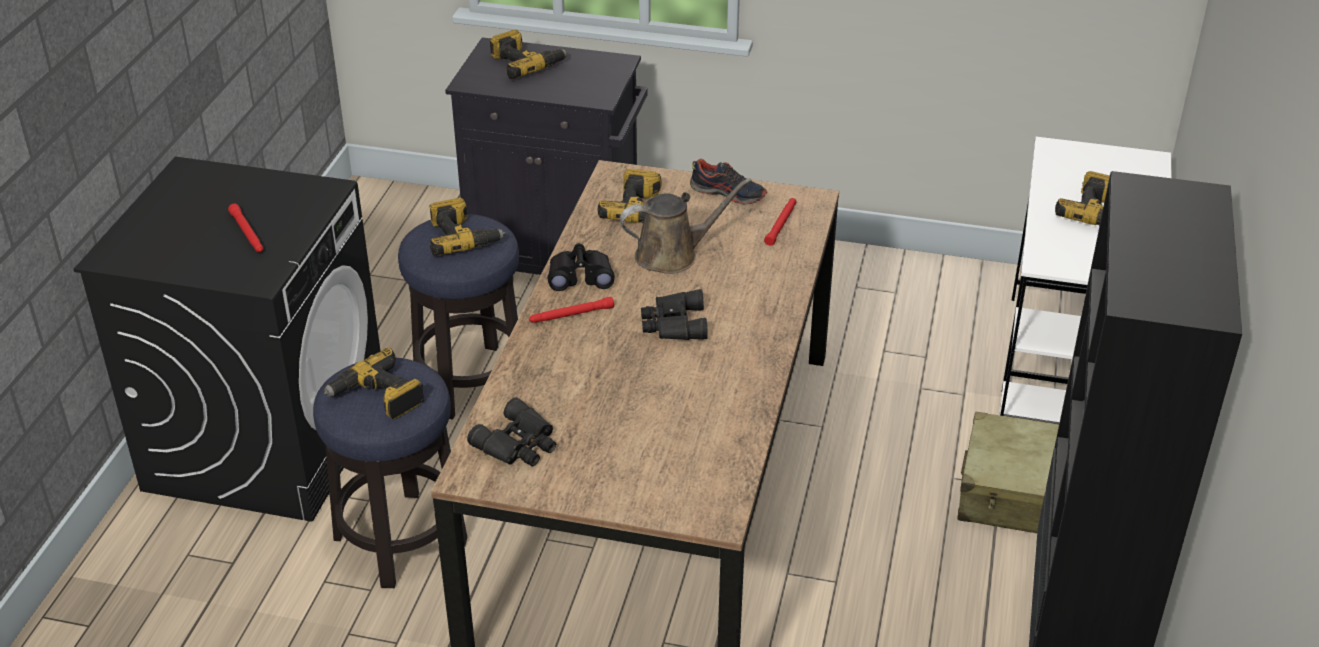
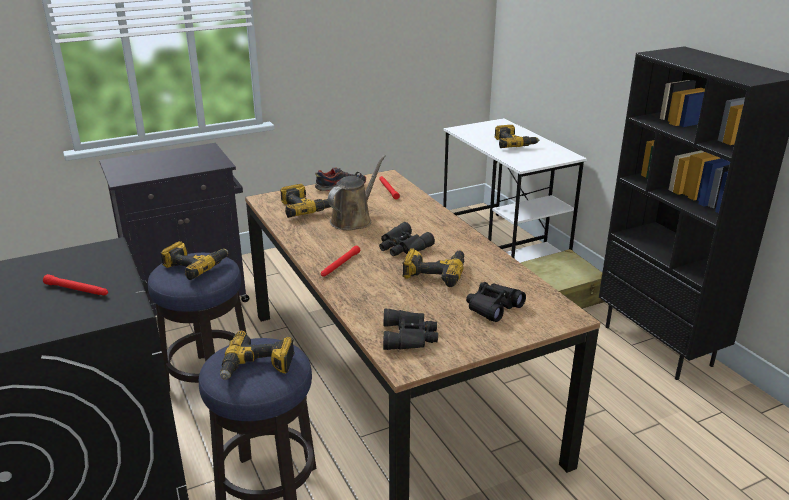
camera: 40 degrees left, 10 degrees down
(526, 63) = (148, 162): power drill -> power drill (434, 273)
(580, 277) = (317, 247): black binoculars -> black binoculars (493, 307)

